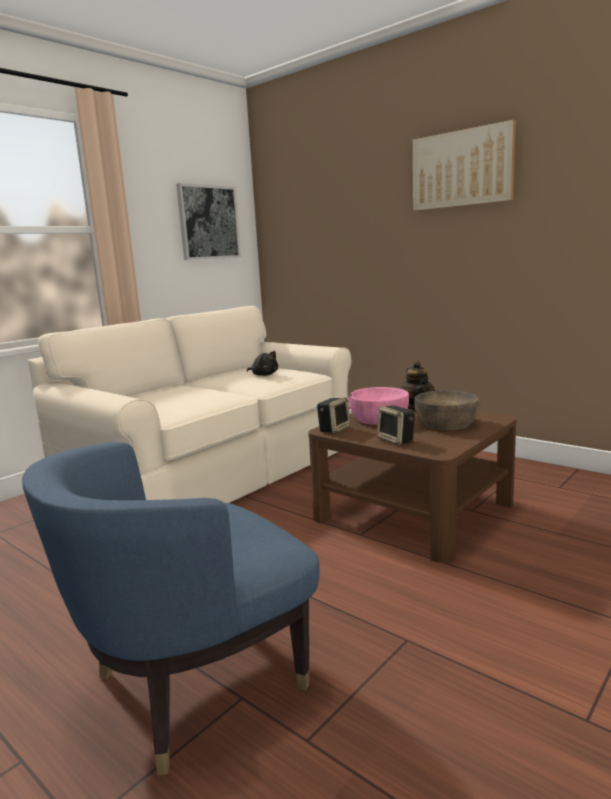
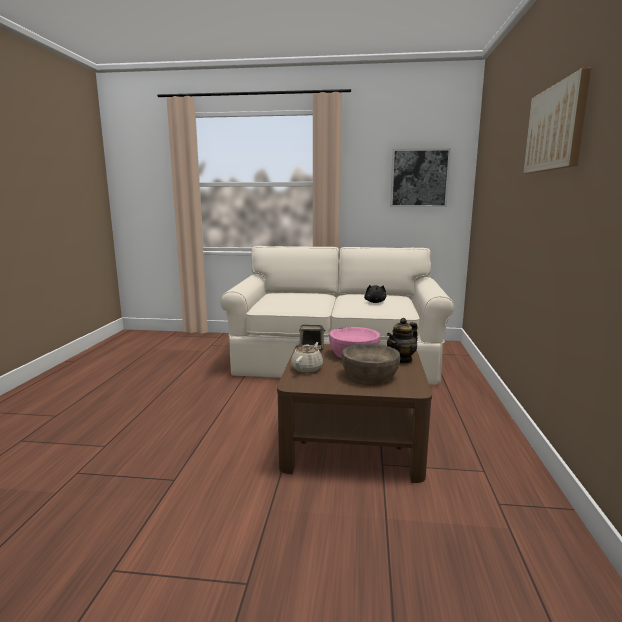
camera: 55 degrees right, 0 degrees up
(195, 684) = (111, 431): blue armchair -> none
(396, 440) = (307, 368): speaker -> beige teapot

